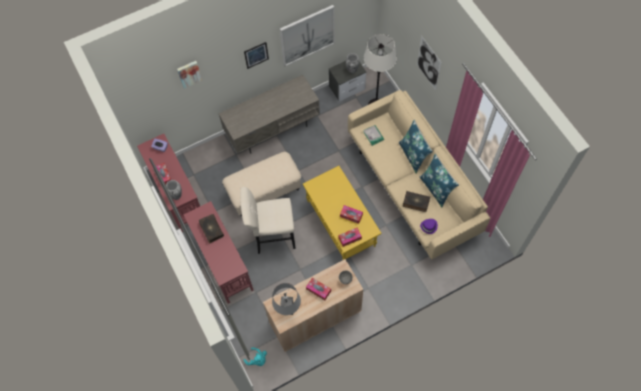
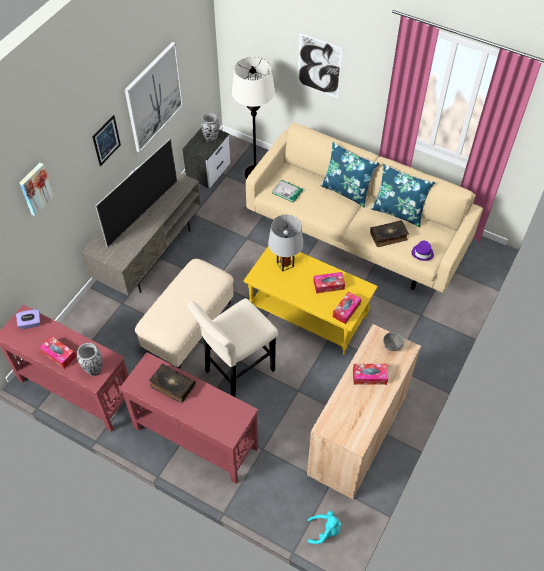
camera: 35 degrees left, 10 degrees down
(270, 105) = (142, 213): none -> television
(288, 309) = (350, 421): grey table lamp -> grey table lamp (285, 264)

